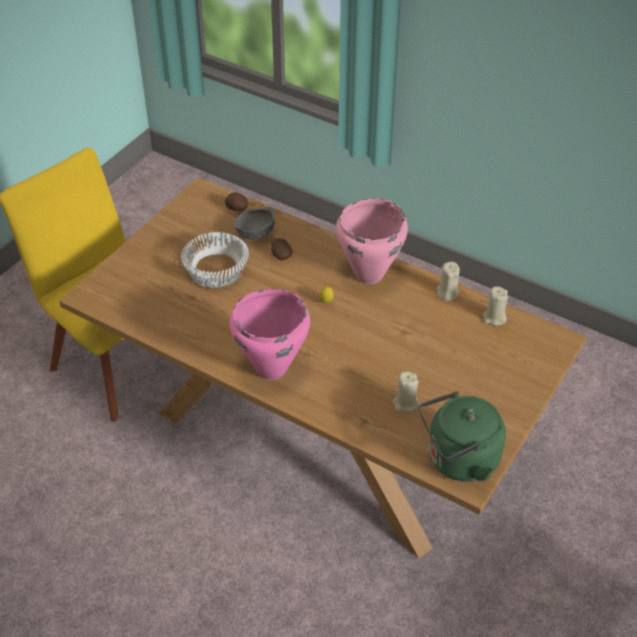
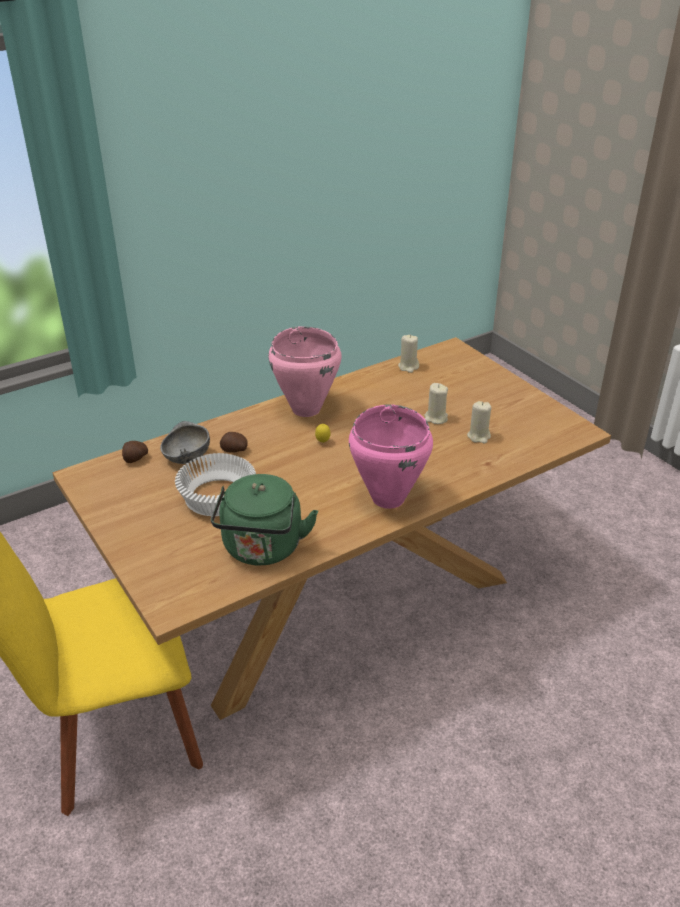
camera: 65 degrees left, 10 degrees down
(447, 293) = (362, 378): beige candle -> beige candle (435, 418)
(458, 460) = (556, 429): green kettle -> green kettle (262, 549)

